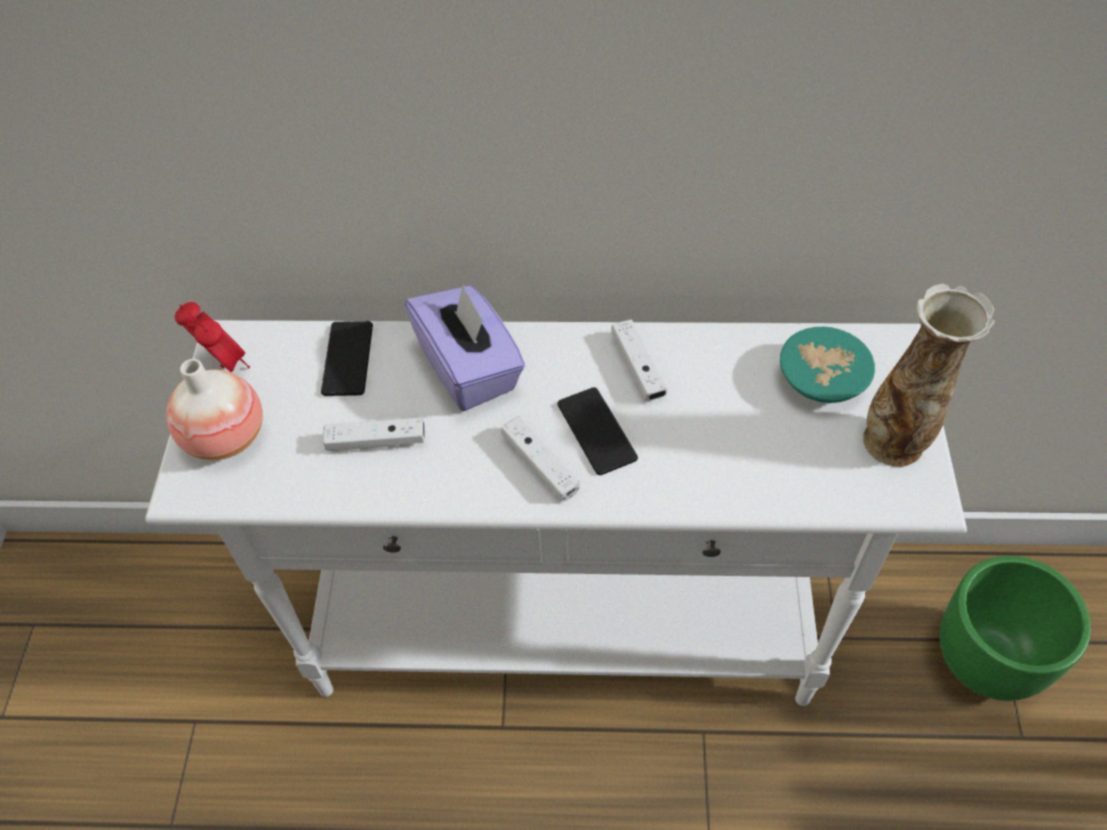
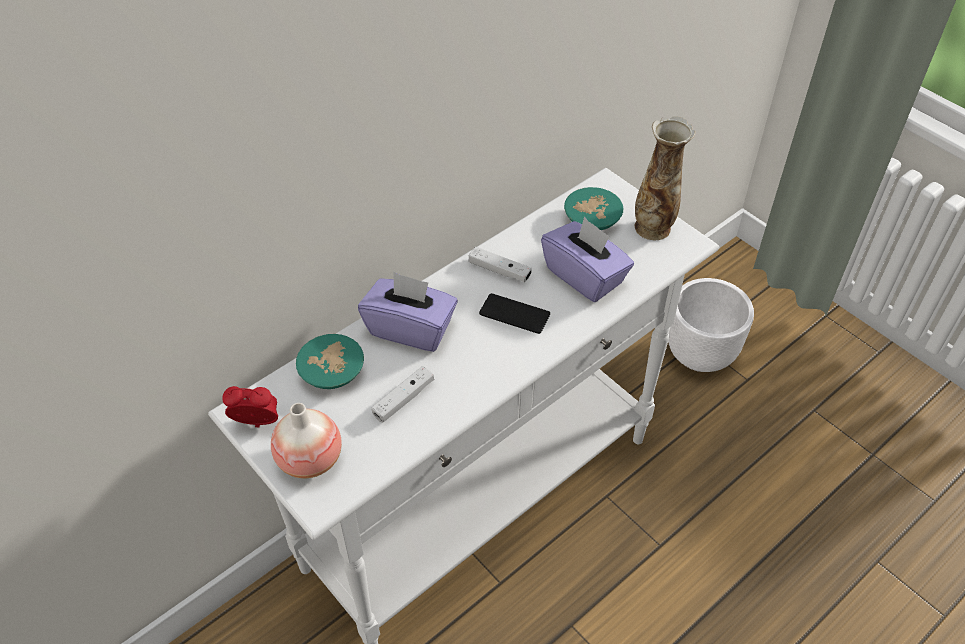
camera: 45 degrees left, 5 degrees down
(348, 359) = (333, 370): phone -> turquoise bowl
(540, 465) = (505, 349): white game controller -> none
(732, 444) = (585, 276): none -> purple tissue box
(986, 659) = (699, 354): green planter -> white planter

